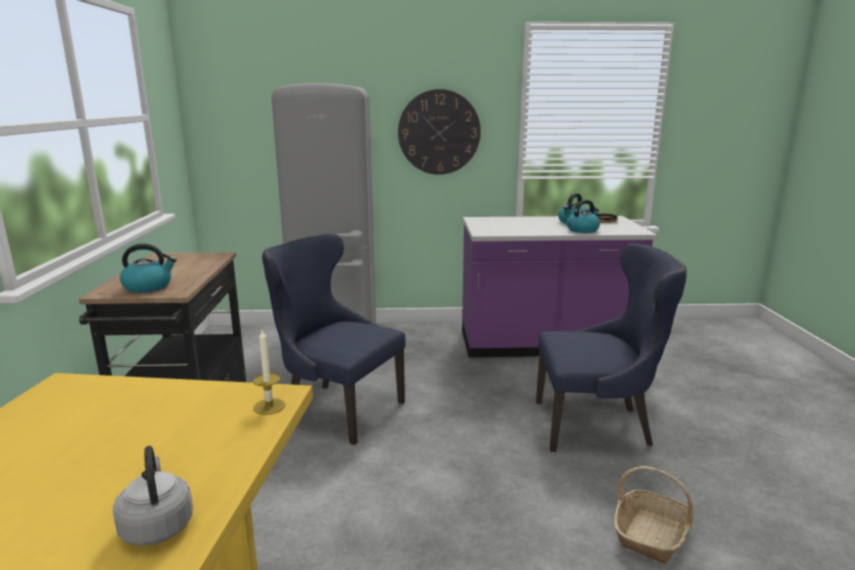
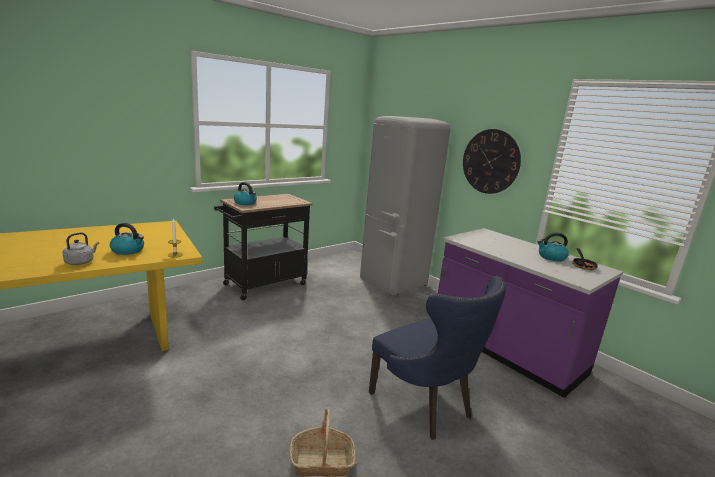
camera: 50 degrees right, 0 degrees up
(338, 409) = (326, 309): blue chair -> none
(583, 230) = (535, 263): kettle -> kettle (128, 250)

